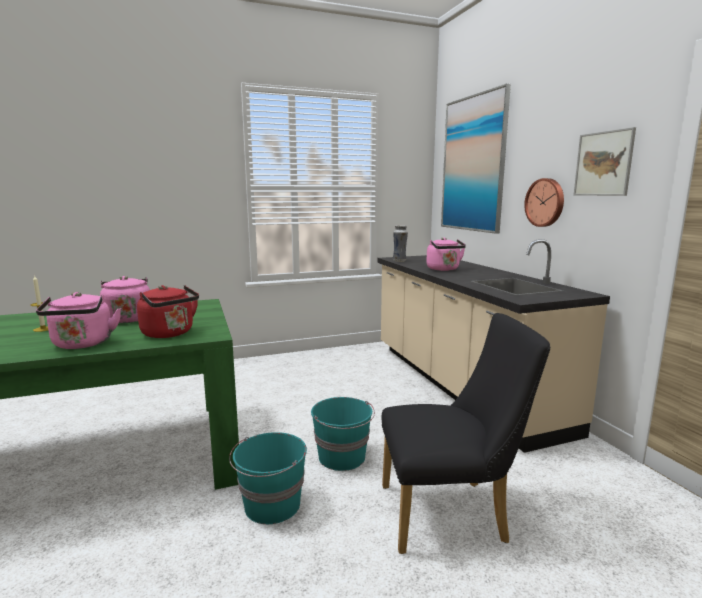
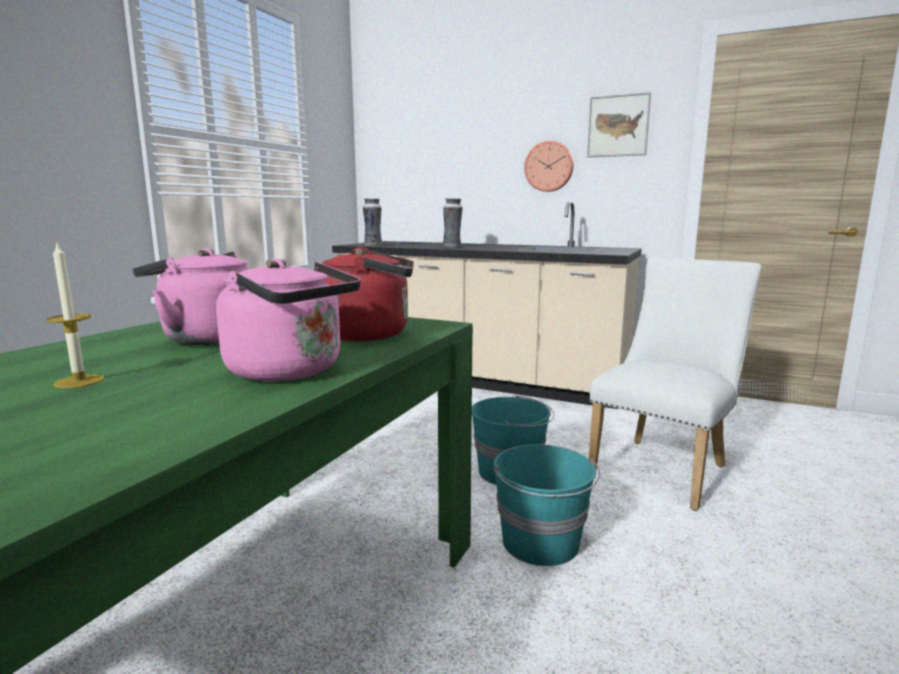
camera: 45 degrees left, 0 degrees up
(444, 269) = (452, 246): pink kettle -> vase
(451, 513) = (664, 468): black chair -> white chair
(473, 164) = (432, 127): picture -> none

